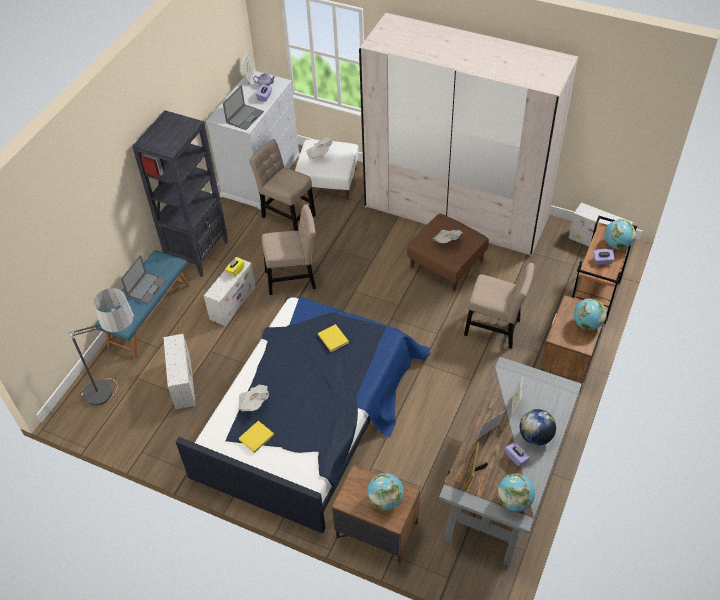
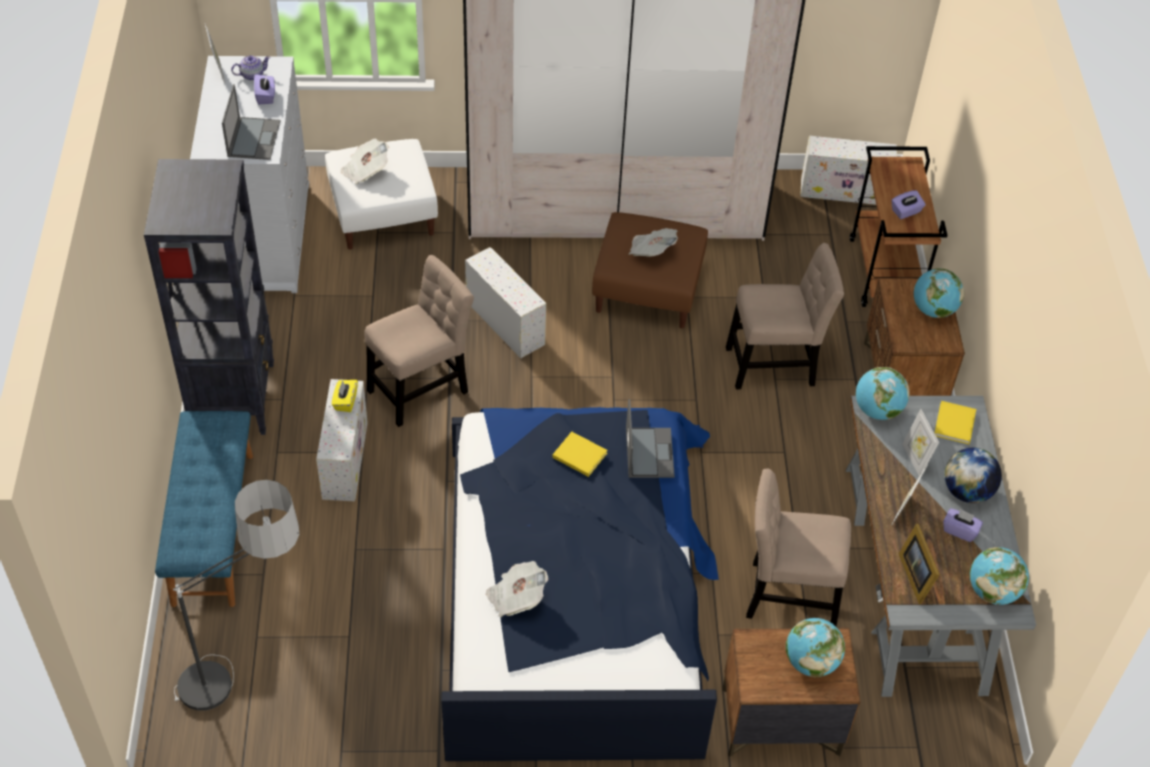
camera: 30 degrees left, 0 degrees up
(147, 287) = (212, 477): laptop -> laptop (649, 452)
(182, 381) = (340, 615): white storage box -> white storage box (504, 322)
(255, 438) = (554, 649): yellow book -> yellow book (954, 425)
(286, 214) = (346, 288): beige chair -> beige chair (787, 595)
(616, 244) = (911, 182): globe -> globe (877, 410)

